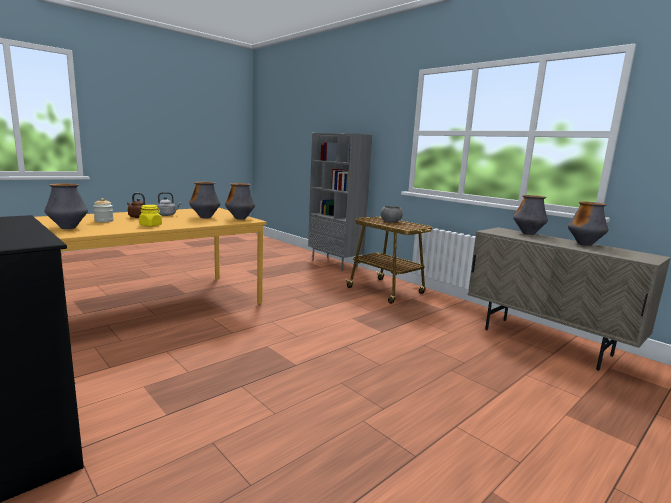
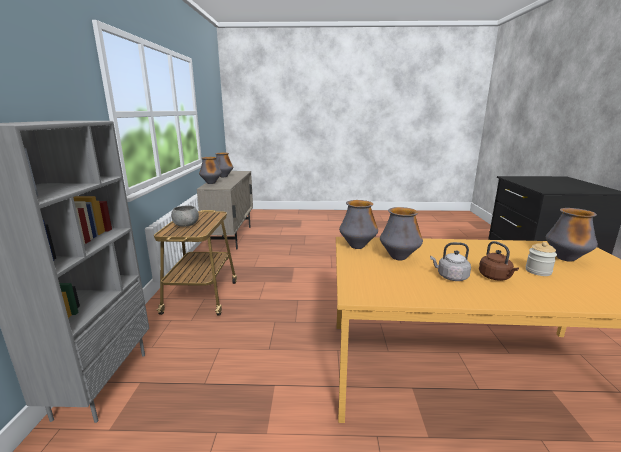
camera: 135 degrees left, 5 degrees up
(150, 225) = (472, 249): yellow jar -> none

